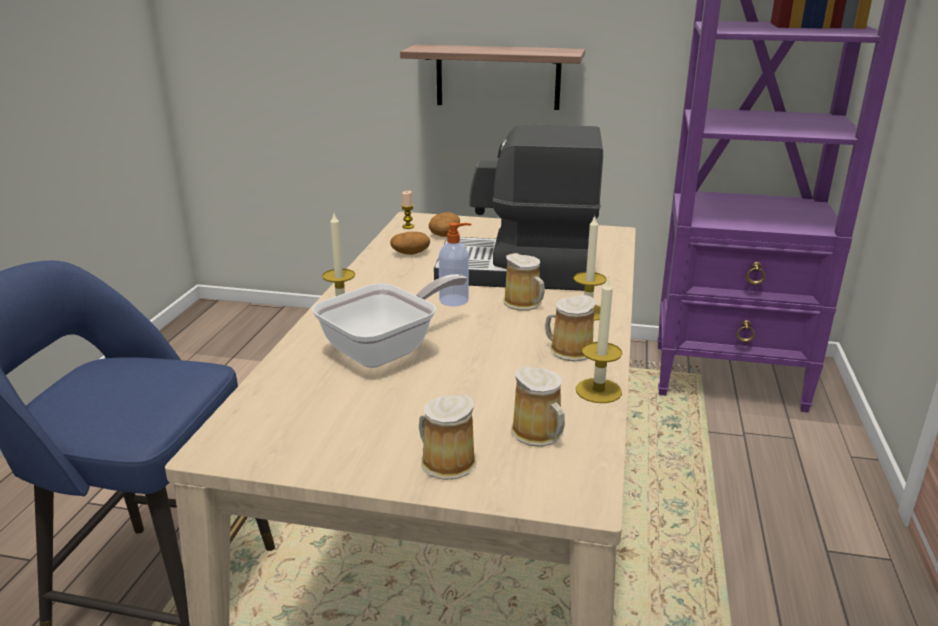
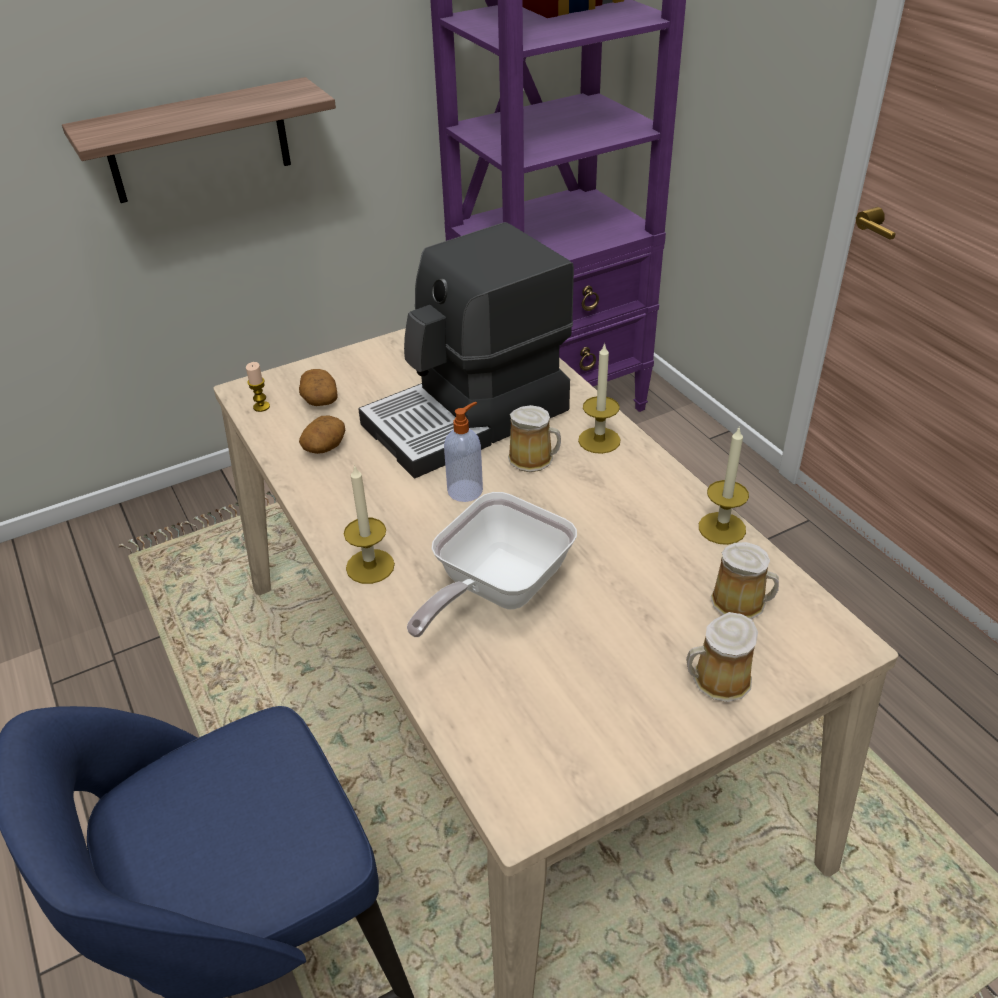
camera: 40 degrees left, 15 degrees up
(388, 349) = (495, 590): frying pan -> frying pan turned 150 degrees counterclockwise
(568, 350) = (644, 496): mug -> none

